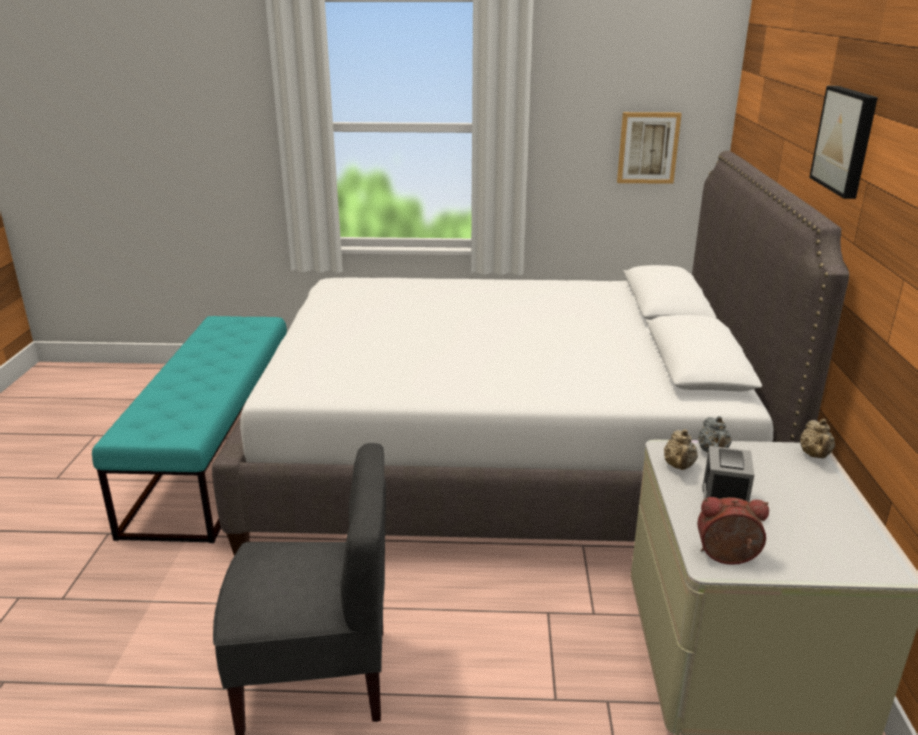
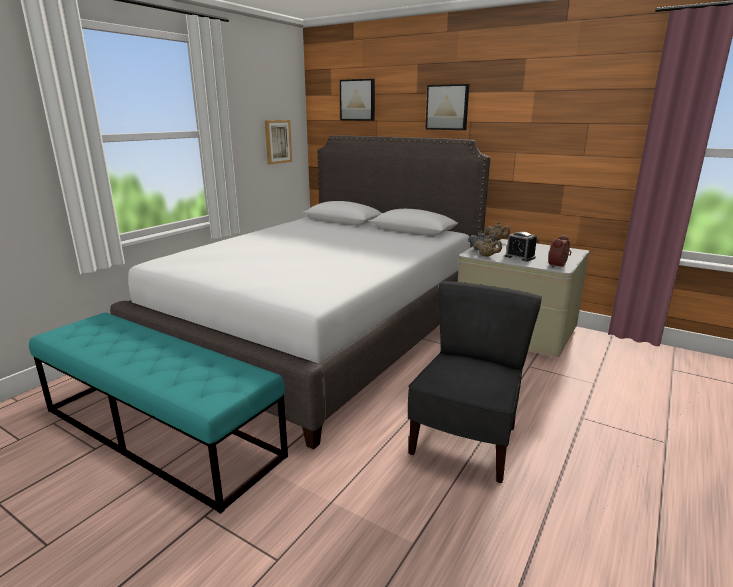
camera: 60 degrees left, 5 degrees down
(774, 93) = (358, 100): none -> picture

